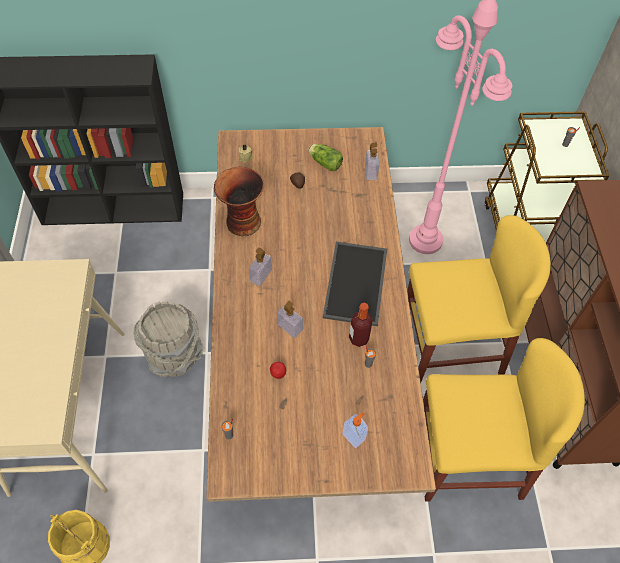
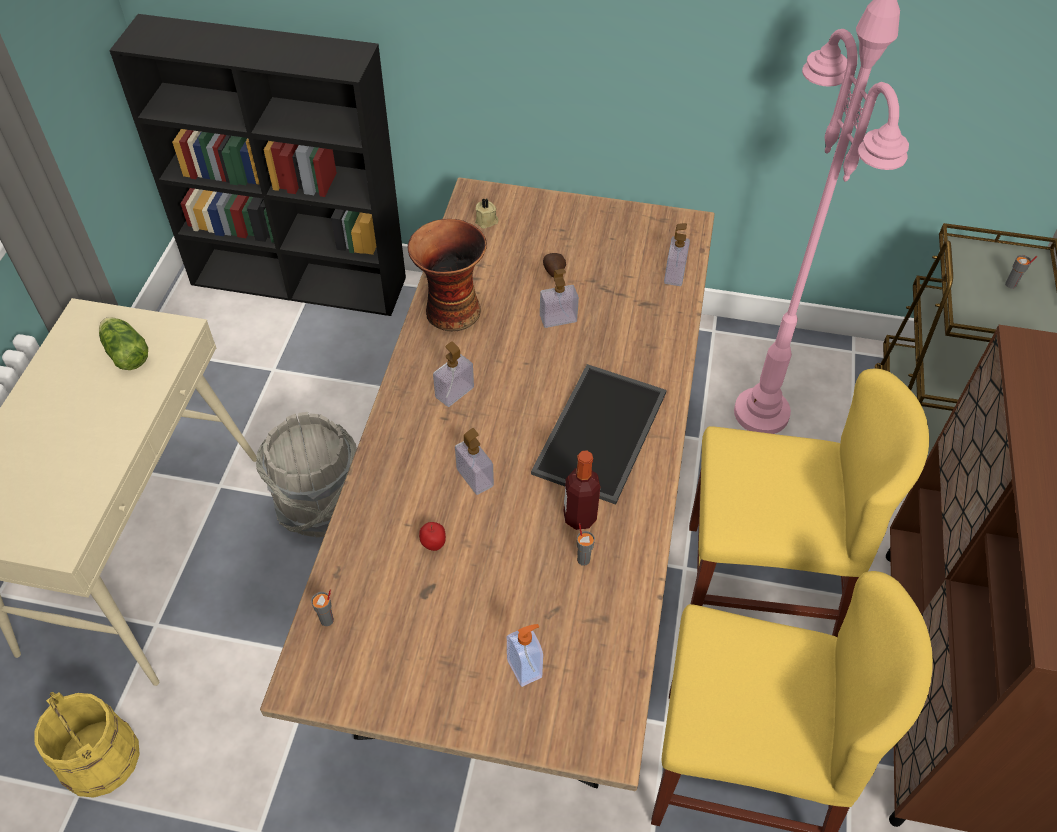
camera: 15 degrees right, 5 degrees down
(309, 215) = (558, 319): none -> soap dispenser
(324, 162) = (605, 247): lettuce -> lettuce (125, 352)

